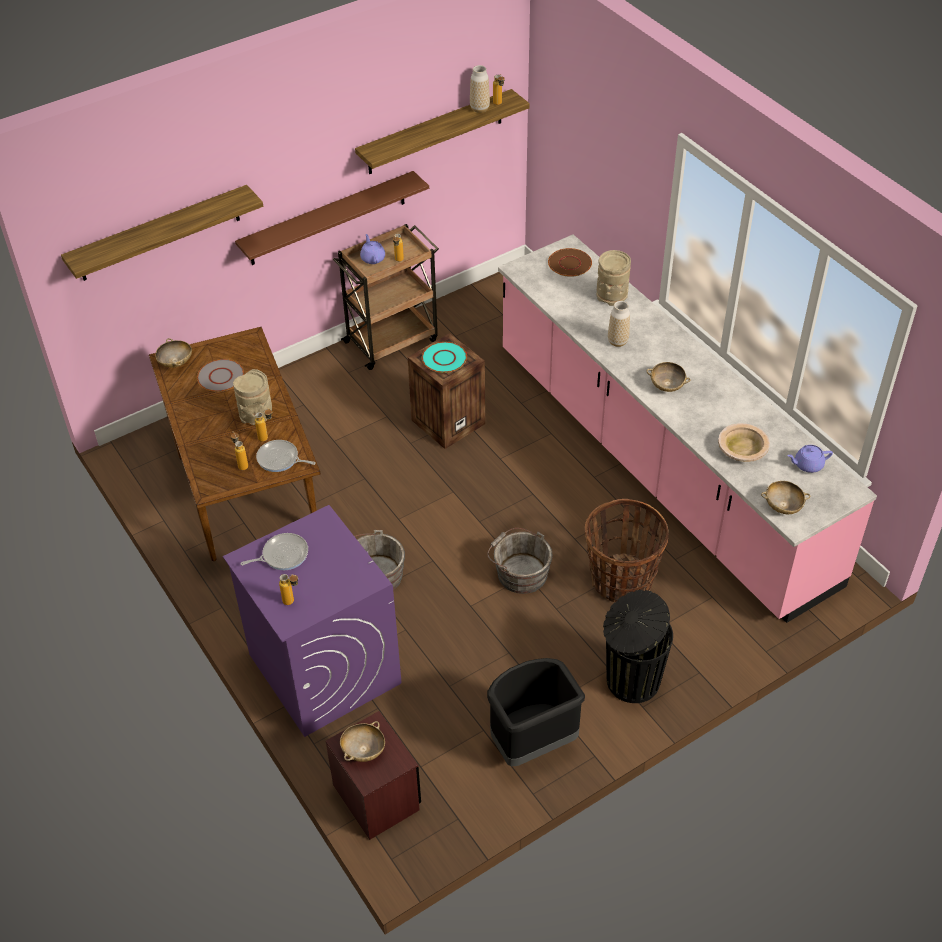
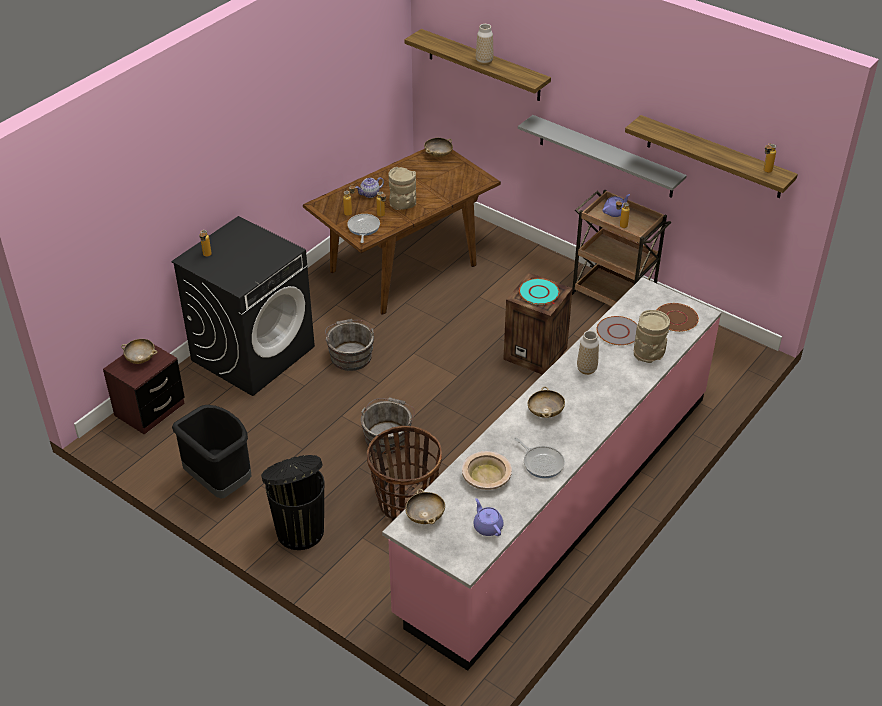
camera: 70 degrees right, 5 degrees down
(215, 439) = (370, 194): none -> teapot
(221, 376) = (435, 178): grey plate -> grey plate (618, 332)
(282, 555) = (248, 240): frying pan -> frying pan (541, 463)
(323, 668) = (253, 353): purple washing machine -> black washing machine
(328, 219) = (606, 156): brown shelf -> grey shelf
(479, 108) = (750, 163): vase -> vase (484, 62)

